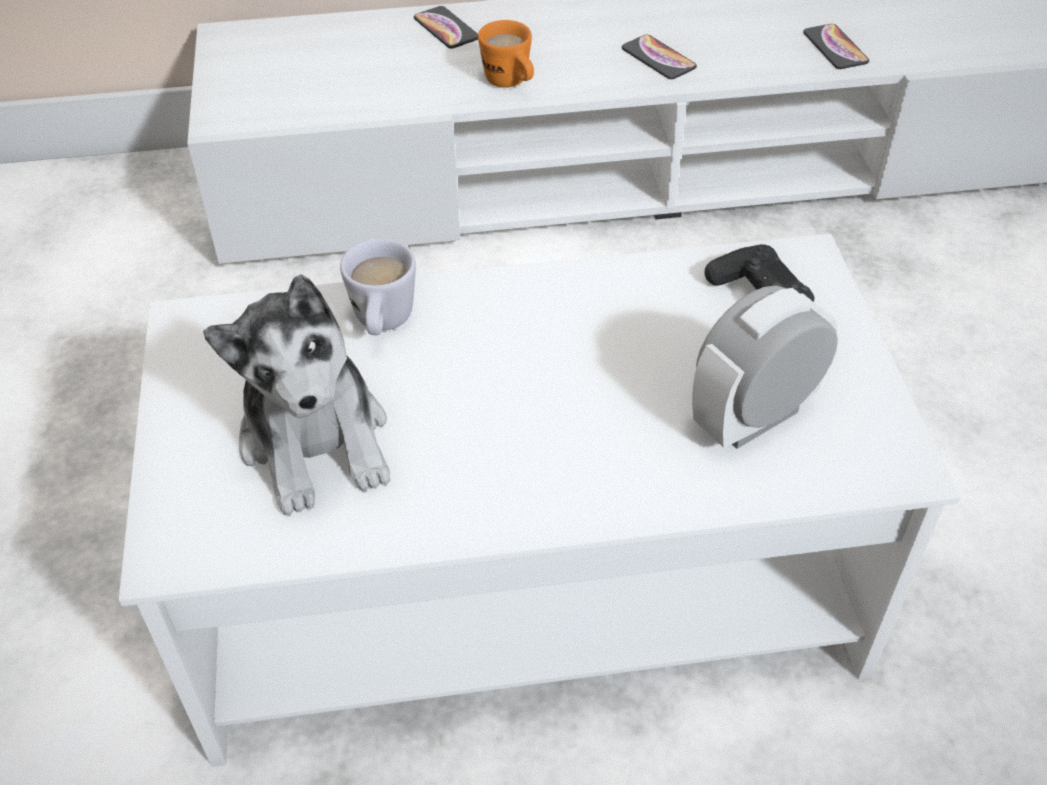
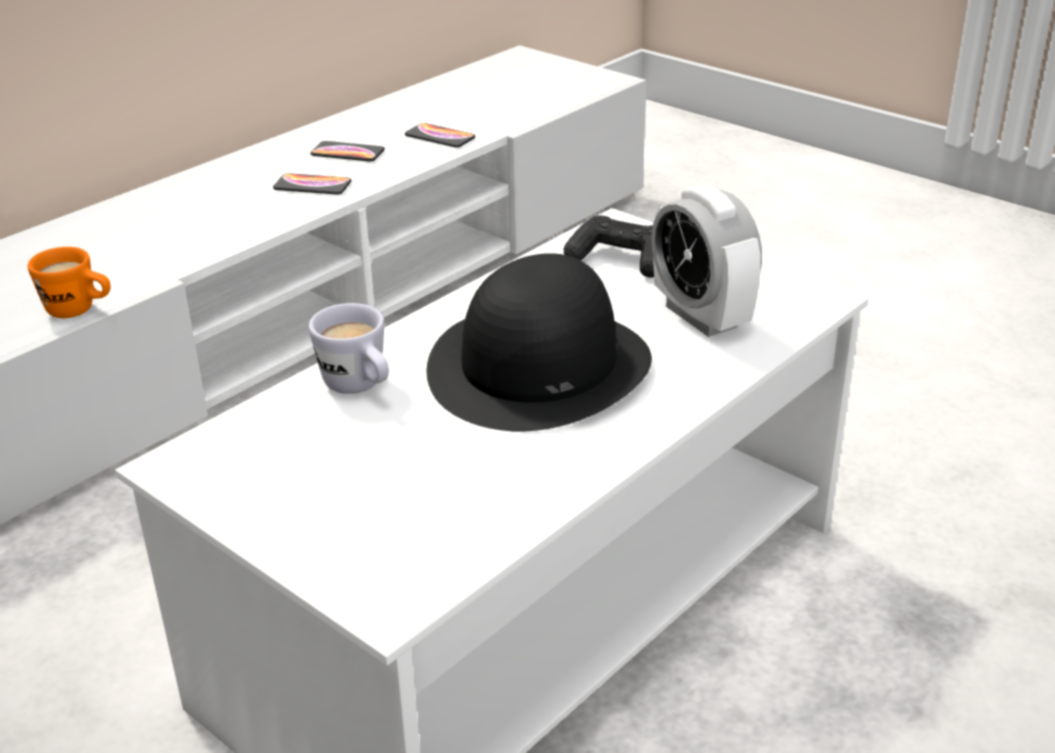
camera: 40 degrees left, 15 degrees down
(316, 440) = (409, 476): plush toy -> none
(446, 28) = (94, 228): phone -> phone (347, 153)
(511, 83) = (206, 242): orange mug -> orange mug (80, 311)
(541, 389) = (539, 367): none -> black hat
(754, 418) = (701, 316): alarm clock -> alarm clock turned 45 degrees counterclockwise

